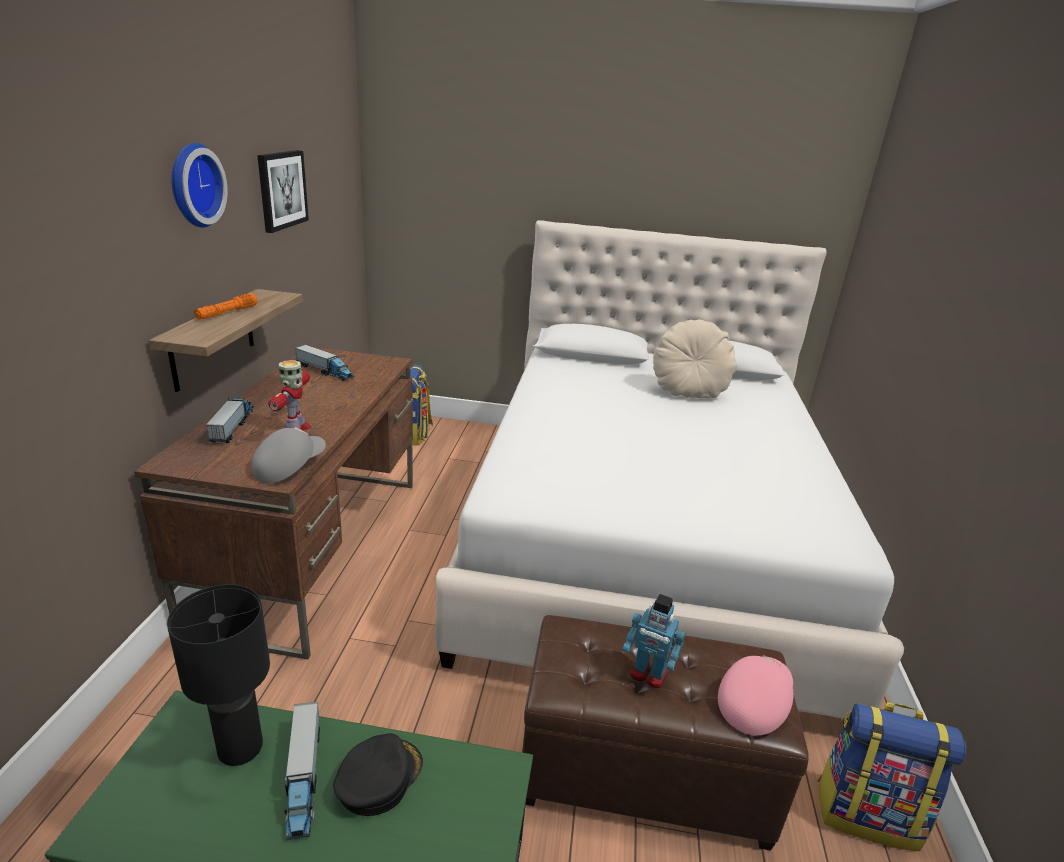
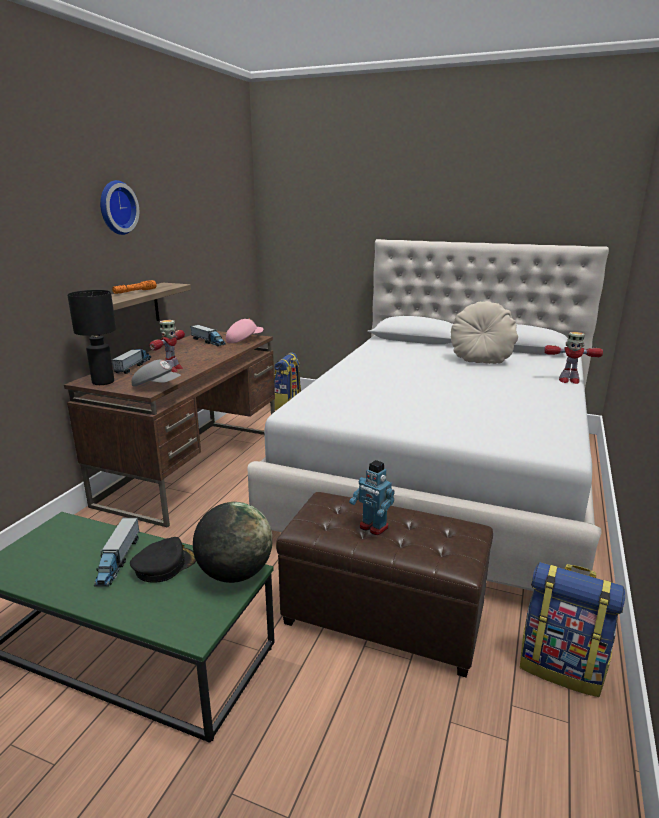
camera: 15 degrees right, 5 degrees down
(239, 748) = (86, 542): black table lamp -> black table lamp (103, 382)
(281, 190) = (185, 218): picture -> none
(289, 468) = (157, 386): grey cap -> grey cap turned 60 degrees clockwise
(487, 778) = (235, 574): none -> globe
(753, 703) = (447, 550): pink cap -> pink cap (244, 340)
(801, 424) = (568, 380): none -> toy robot

